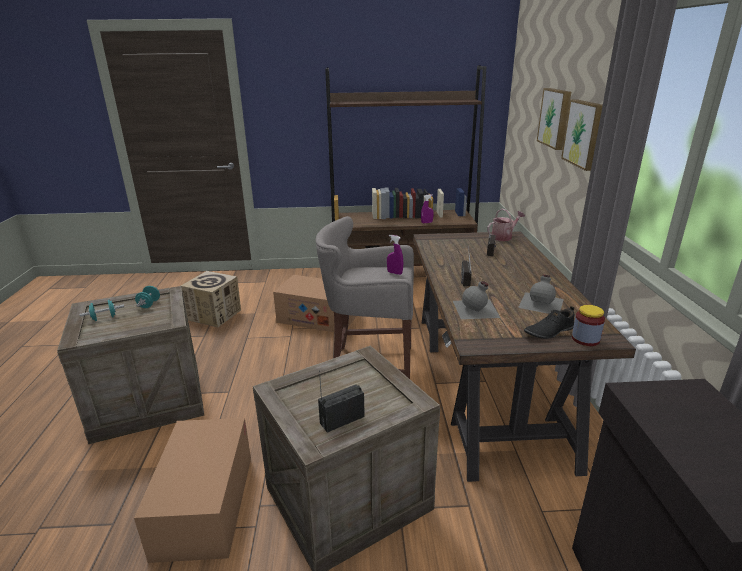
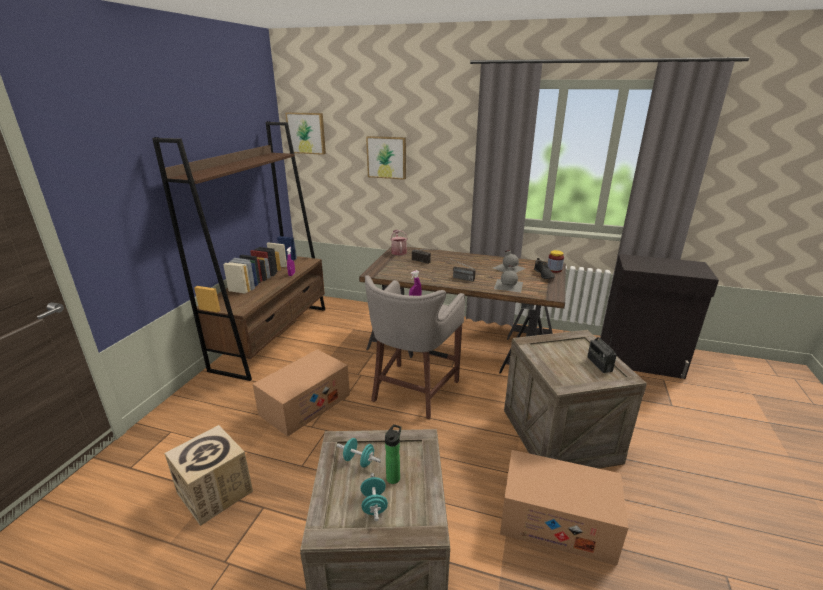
camera: 70 degrees left, 0 degrees up
(131, 319) = (394, 476): none -> bottle
(585, 134) = (436, 164): picture -> picture (307, 133)

